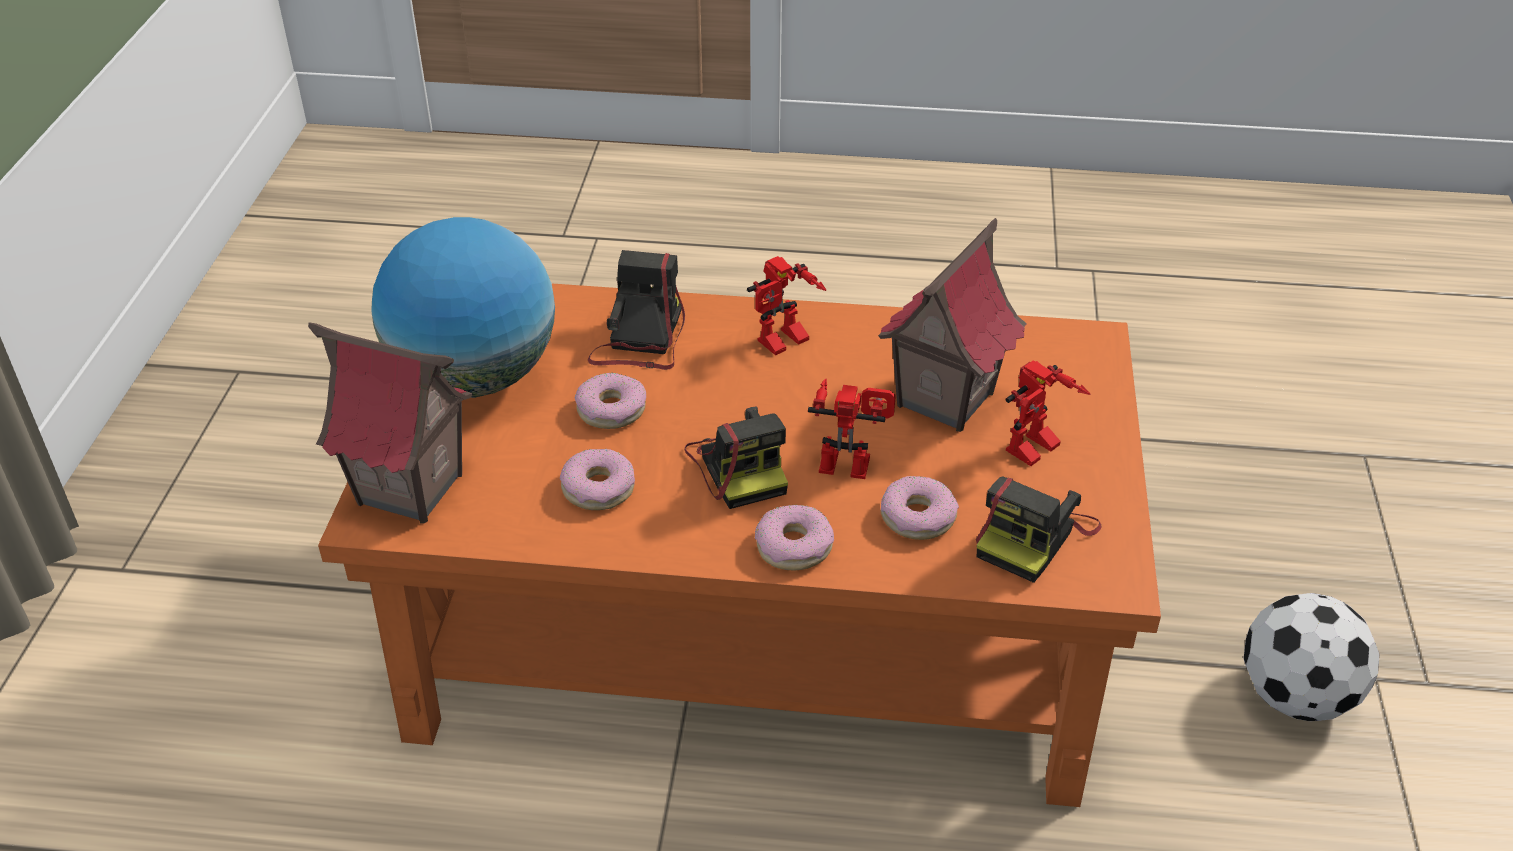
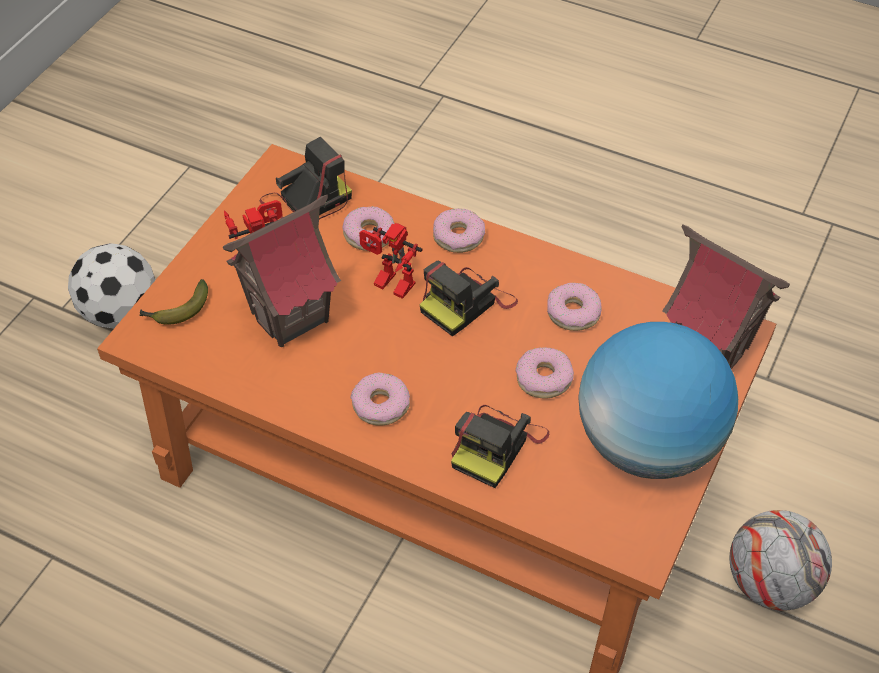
camera: 160 degrees left, 10 degrees up
(326, 610) = (770, 583): none -> football
(740, 466) = (467, 303): camera -> camera turned 135 degrees counterclockwise
(784, 344) = (381, 405): toy robot -> donut
(1078, 373) = (177, 311): none -> banana

